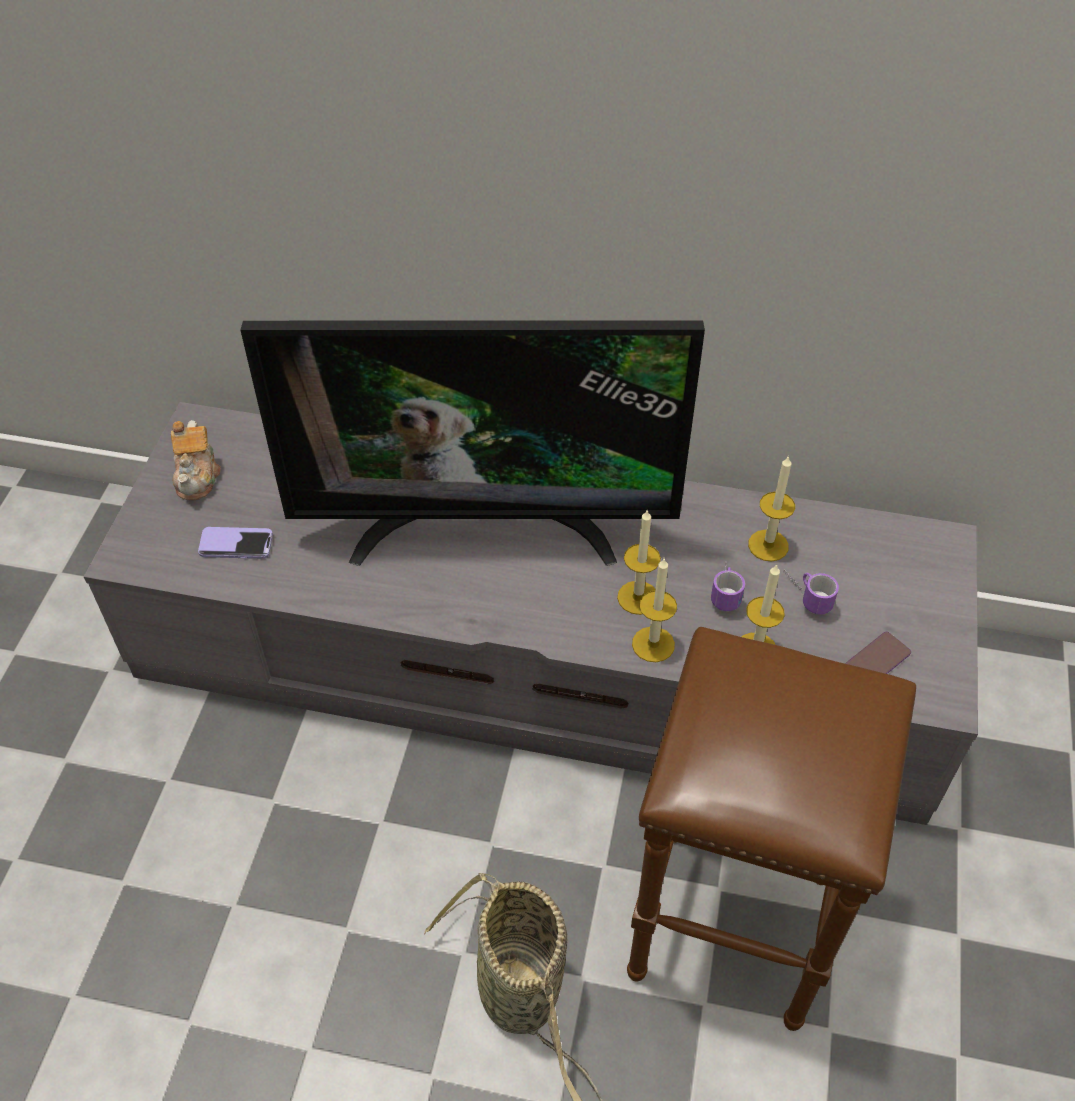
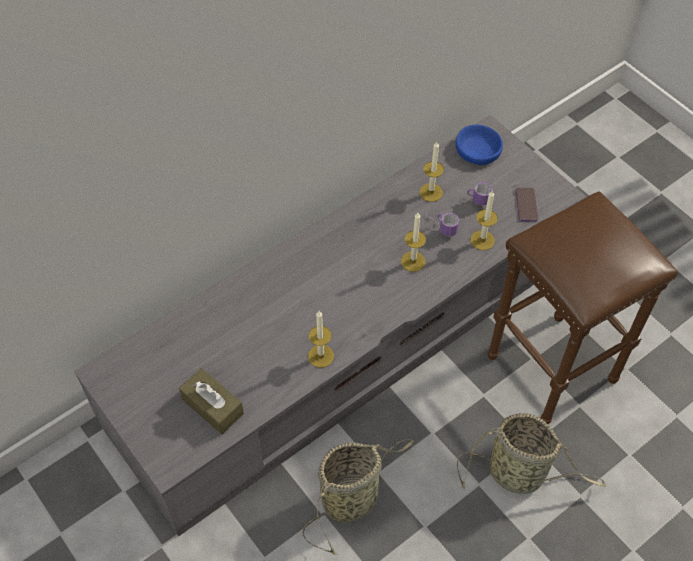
camera: 50 degrees left, 5 degrees up
(198, 476) = (143, 395): teapot -> none
(236, 544) = (213, 406): phone -> brown tissue box
(321, 818) = (353, 498): none -> basket
(484, 526) = (310, 291): television -> none
(653, 644) = (444, 274): candle -> candle (321, 356)
(899, 549) = (478, 150): none -> blue bowl

